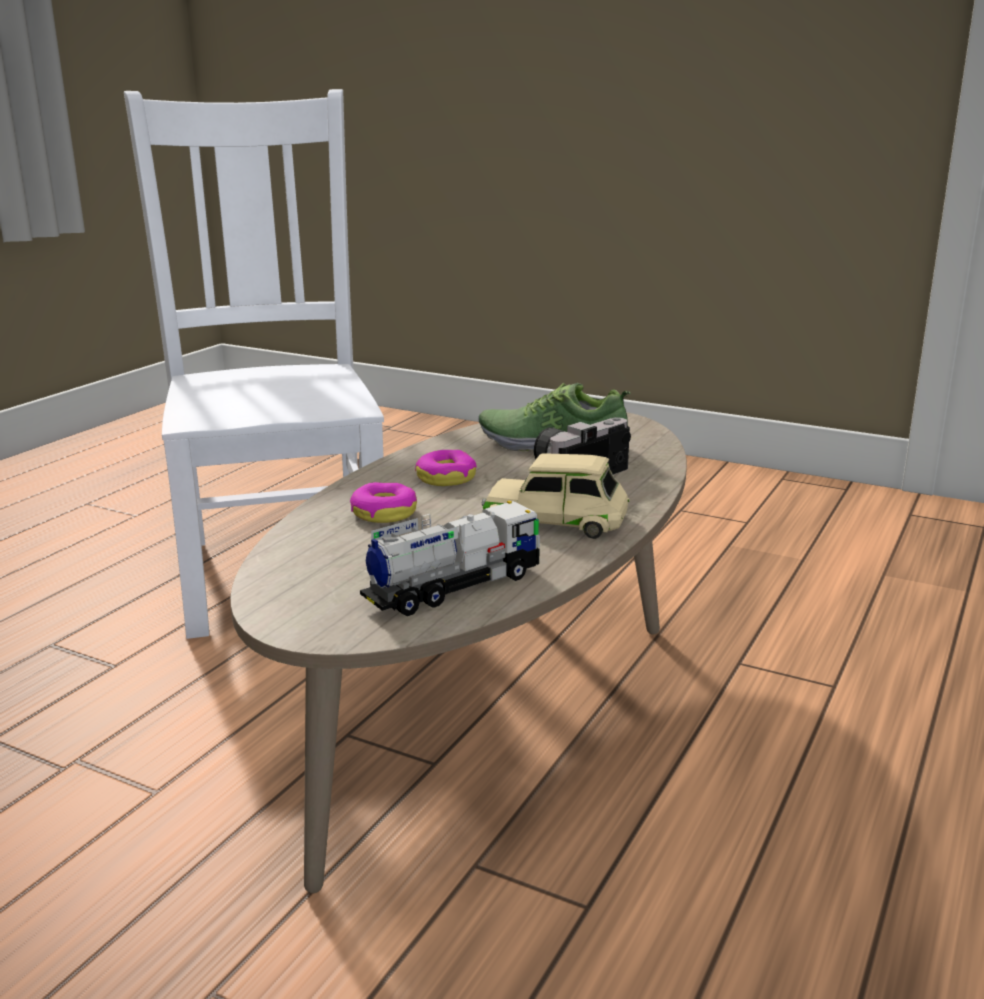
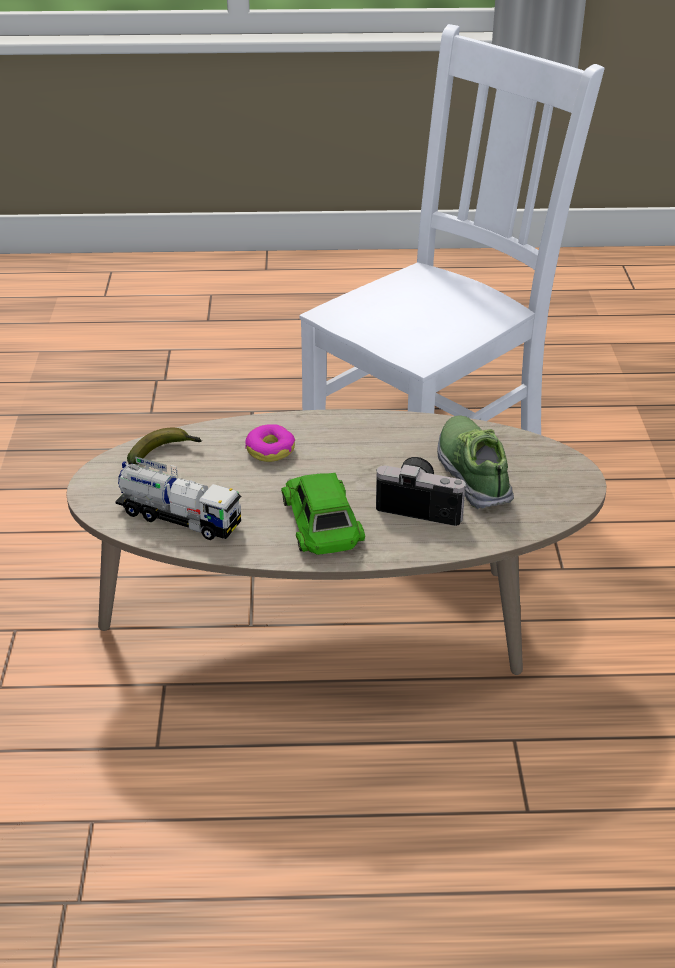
camera: 60 degrees right, 15 degrees up
(298, 568) = (164, 453): none -> banana
(446, 478) = (355, 450): donut -> none
(556, 518) = (322, 523): beige toy car -> green toy car

